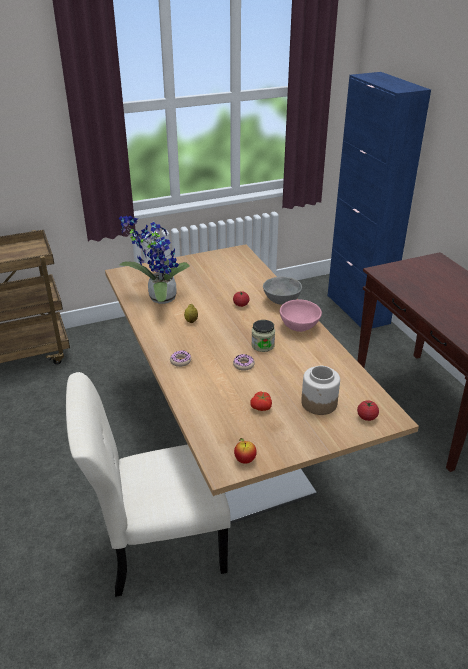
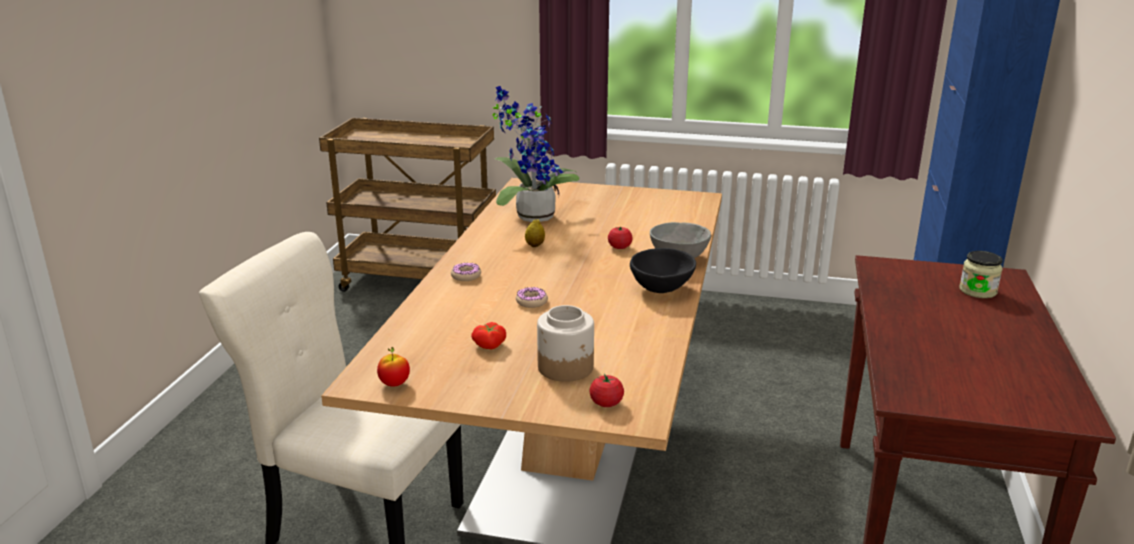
camera: 35 degrees right, 10 degrees down
(262, 345) = (584, 292): jar -> jar (977, 291)
(300, 327) = (662, 289): pink bowl -> black bowl

